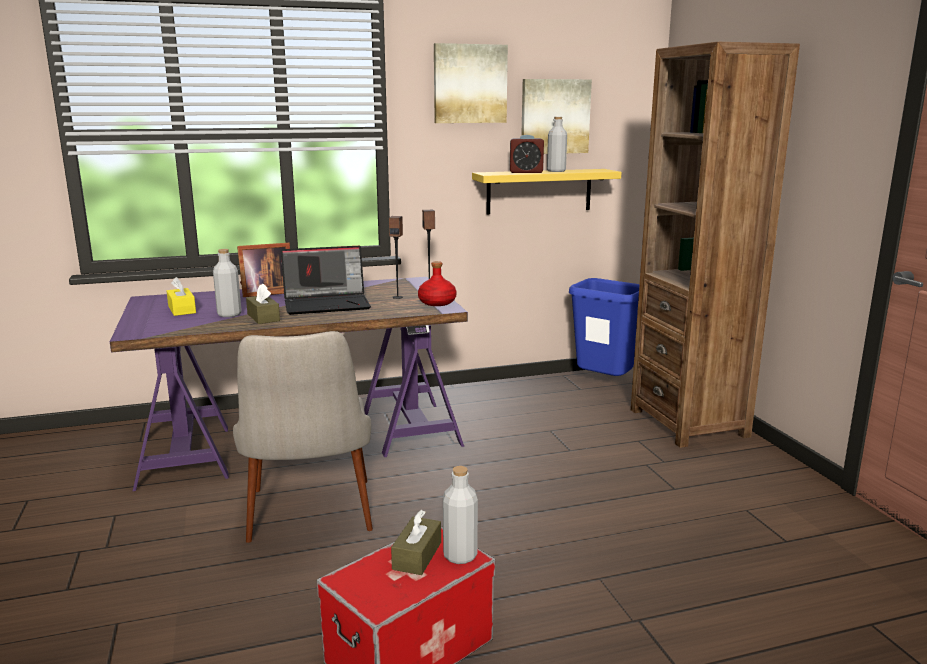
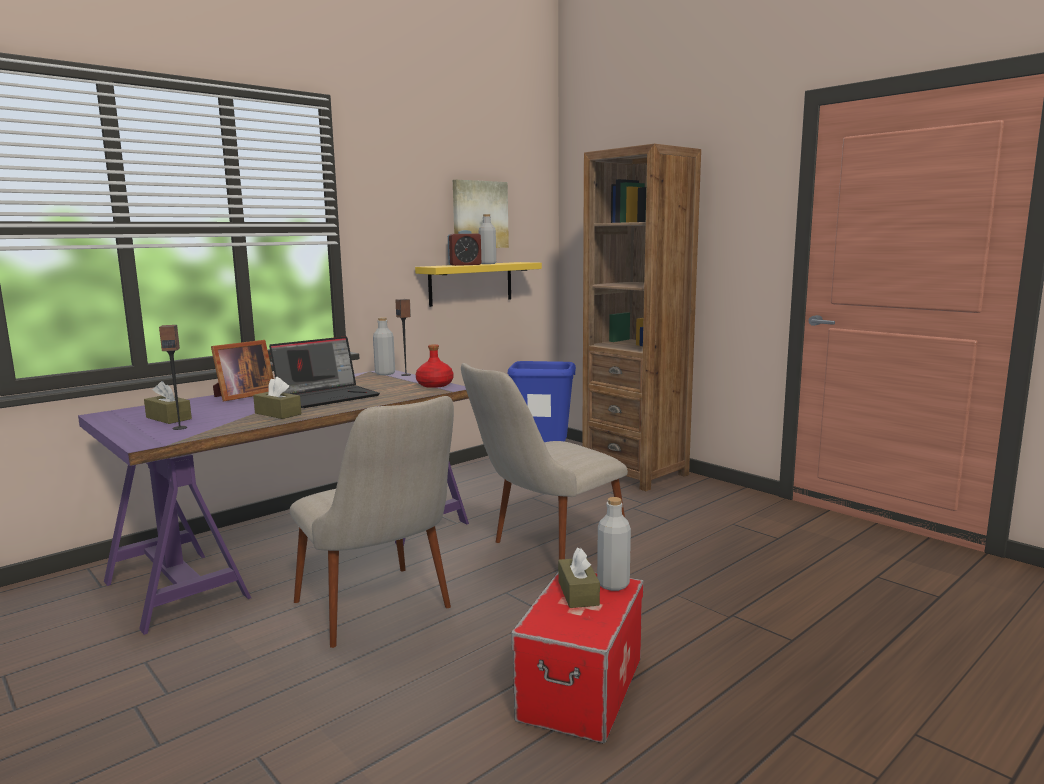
camera: 25 degrees left, 5 degrees down
(182, 309) = (168, 418): yellow tissue box -> brown tissue box
(229, 314) = (234, 415): grey bottle -> grey bottle (385, 373)
(397, 297) = (389, 385): speaker -> speaker (180, 428)
(469, 84) = (409, 182): picture -> none
(505, 495) = (543, 553): none -> beige chair

